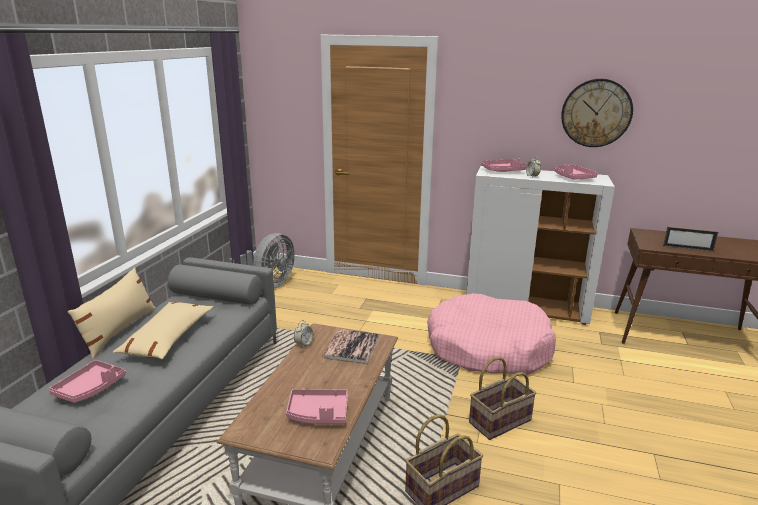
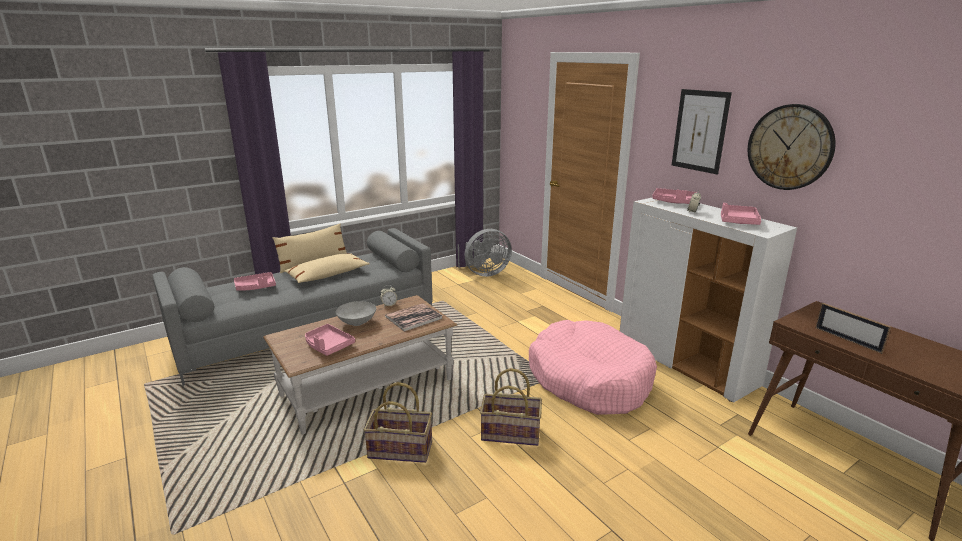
camera: 40 degrees right, 0 degrees up
(305, 376) = (357, 323): none -> grey bowl
(512, 106) = (700, 131): none -> picture

